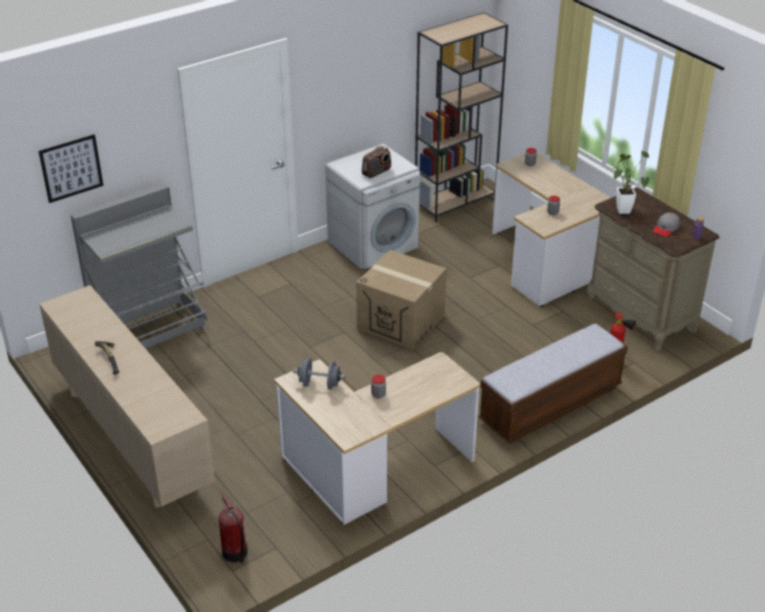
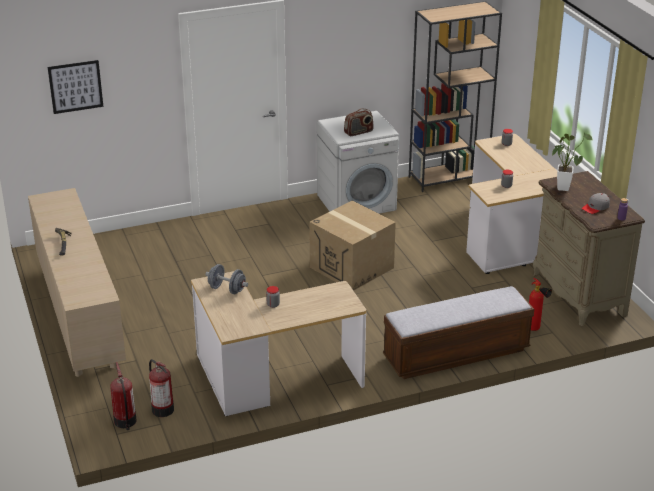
camera: 15 degrees right, 5 degrees down
(152, 333) = (133, 245): grey shoe rack -> none
(269, 529) = (162, 409): none -> fire extinguisher

